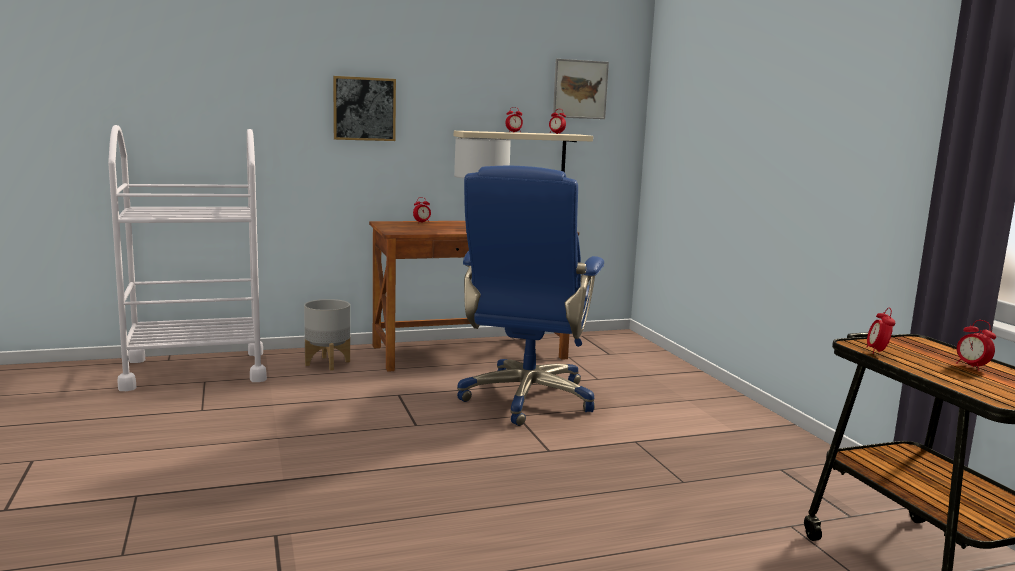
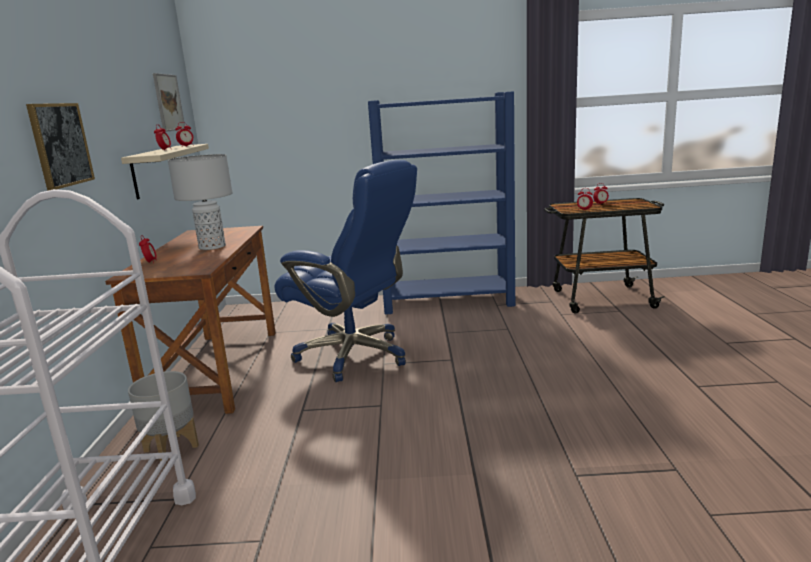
camera: 70 degrees left, 5 degrees up
(761, 433) = (447, 300): none -> blue bookcase

